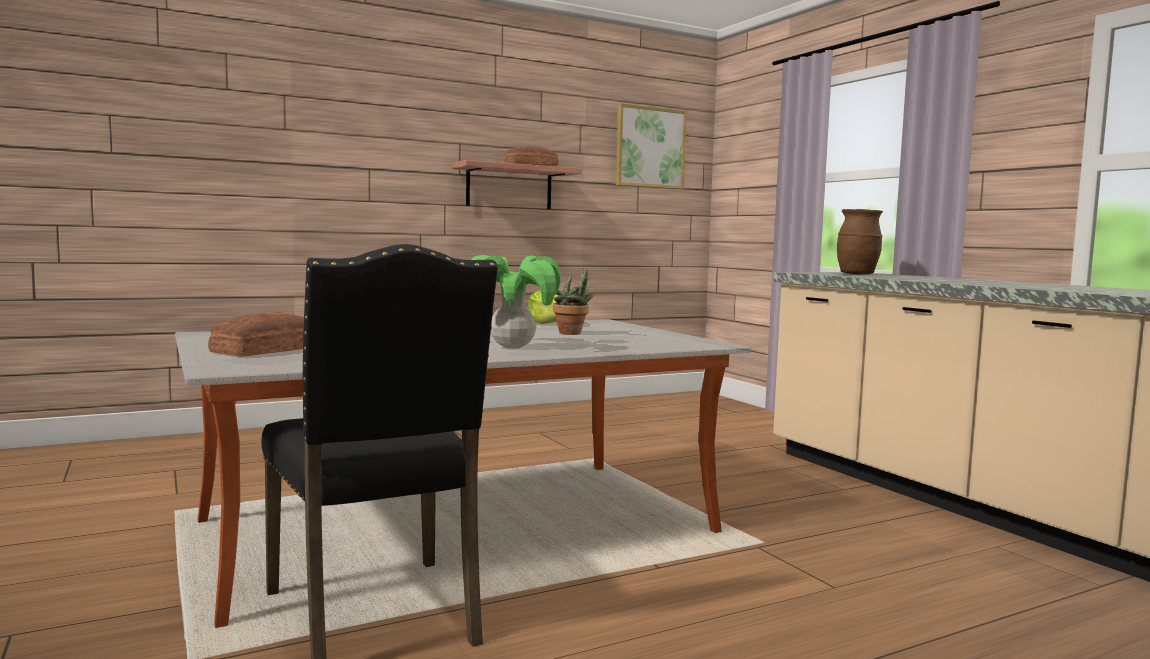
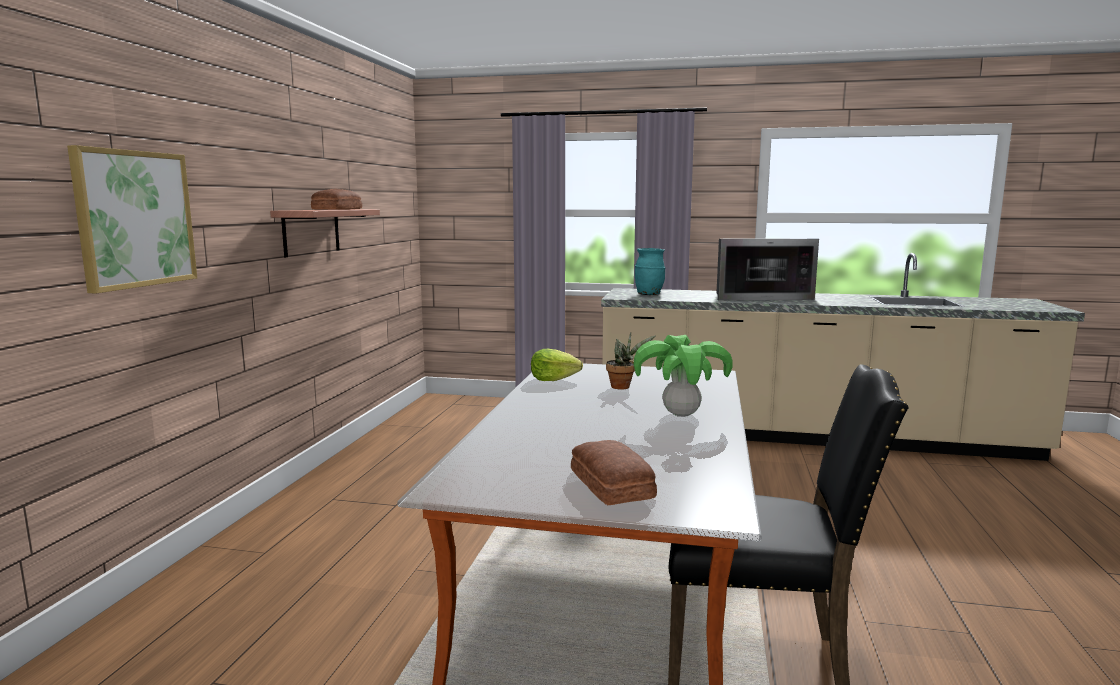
camera: 50 degrees left, 5 degrees up
(650, 147) = (388, 180): picture -> picture (135, 219)
(857, 274) = (649, 294): brown vase -> turquoise vase
(1004, 283) = (758, 296): none -> microwave

